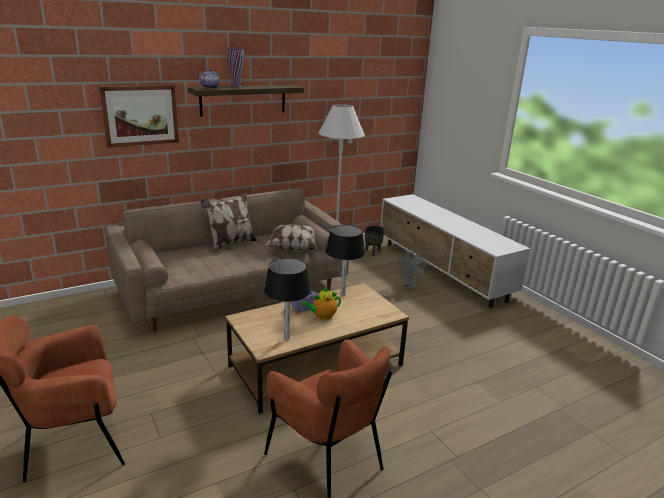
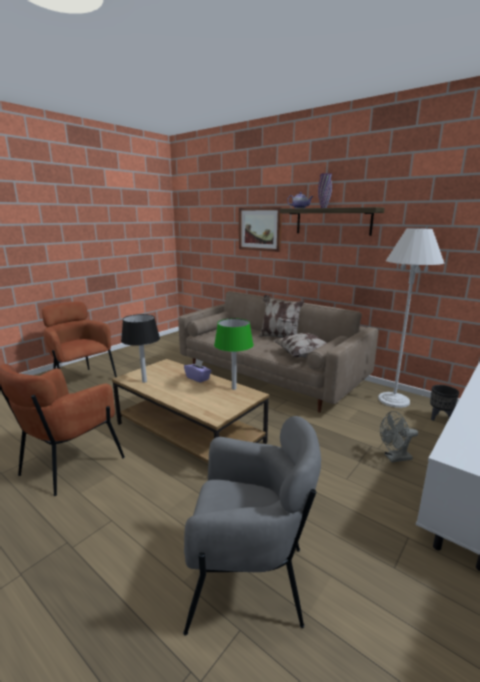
camera: 70 degrees right, 5 degrees down
(322, 316) = (187, 387): teapot -> none
(342, 294) = (234, 388): black table lamp -> green table lamp
(502, 375) = (248, 579): none -> grey armchair

